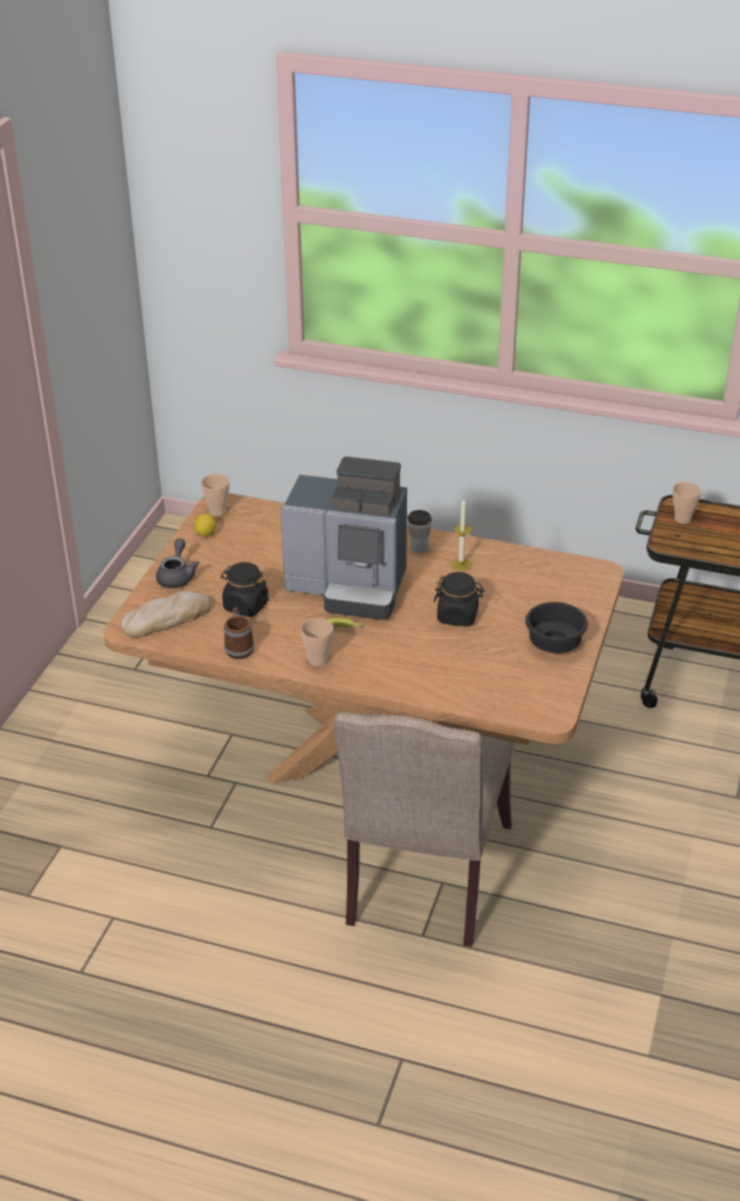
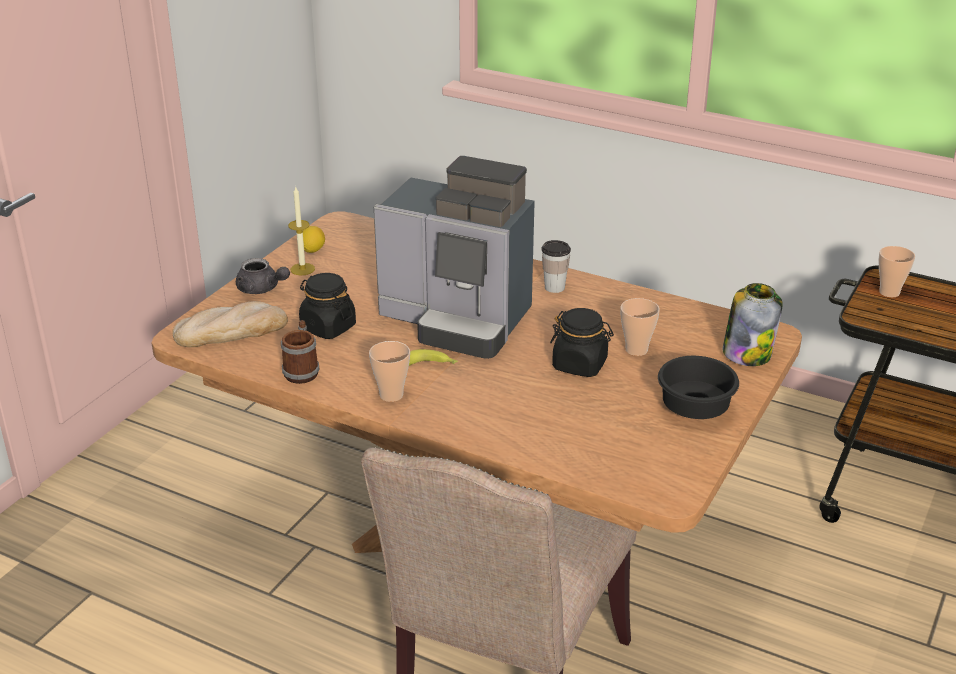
camera: 10 degrees right, 5 degrees down
(177, 576) = (262, 289): grey teapot -> grey teapot turned 105 degrees clockwise
(217, 512) = (334, 230): cup -> cup (636, 350)
(461, 564) = (600, 309): candle -> candle (302, 269)
(584, 591) = (747, 353): none -> jar

